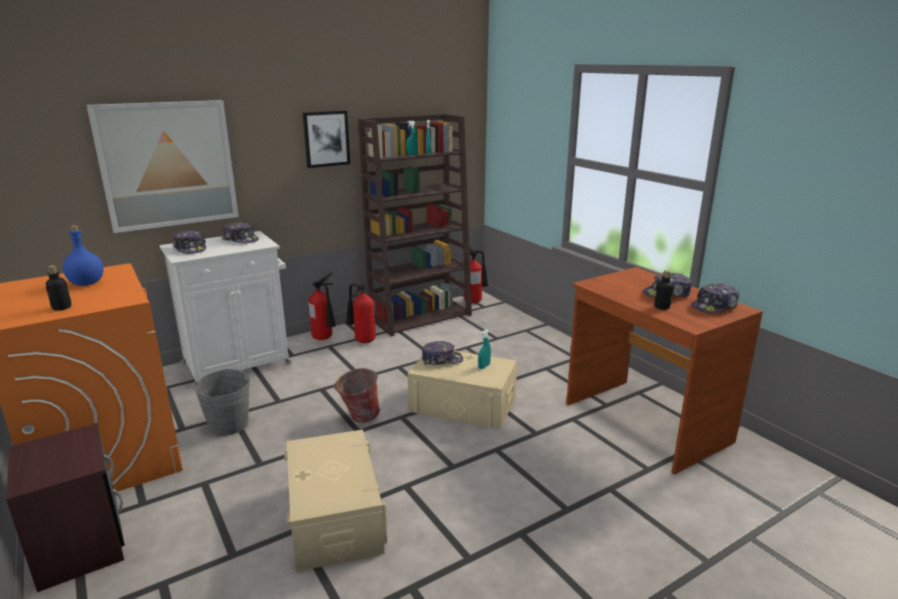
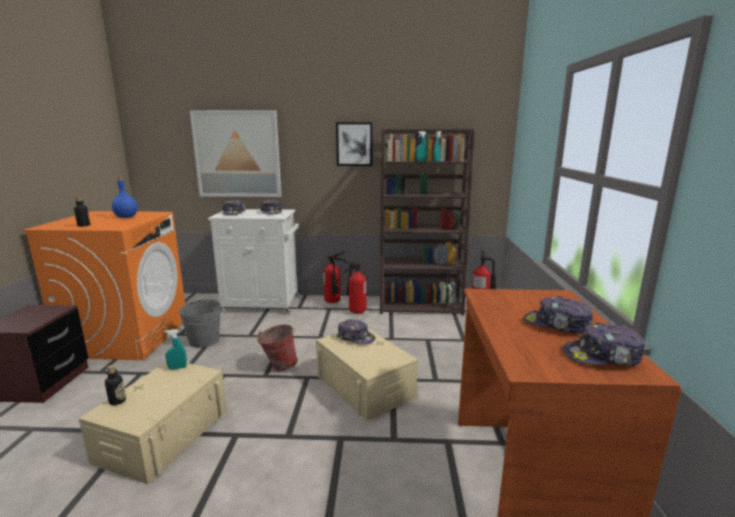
camera: 35 degrees right, 5 degrees down
(484, 366) = (380, 355): turquoise spray bottle -> turquoise spray bottle (177, 368)
(662, 307) = (522, 336): bottle -> bottle (117, 401)

